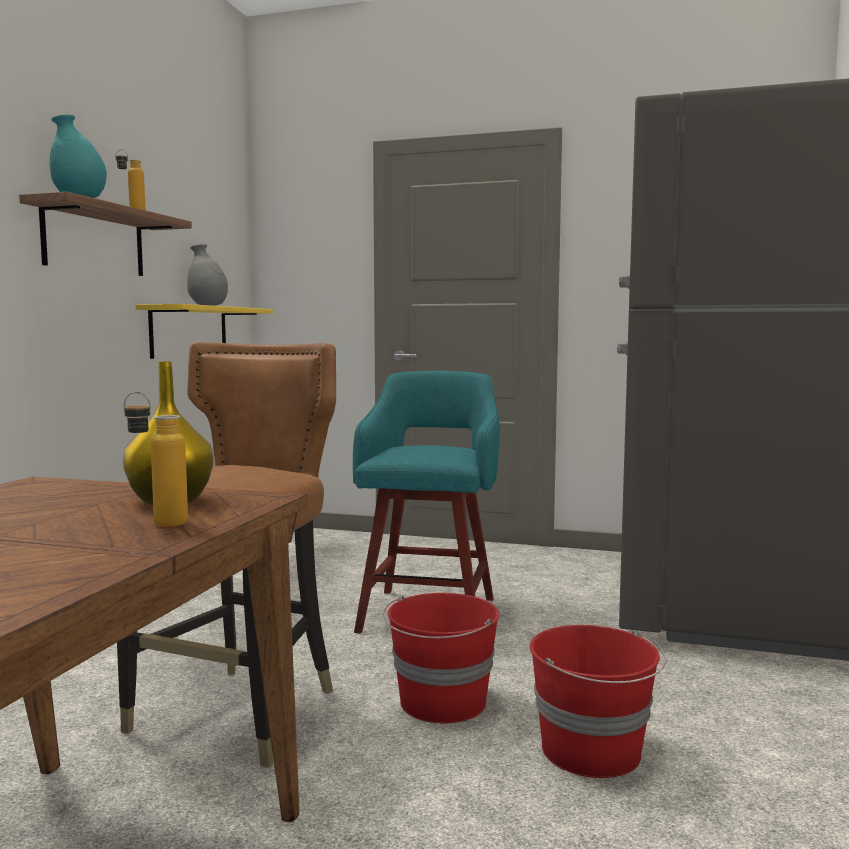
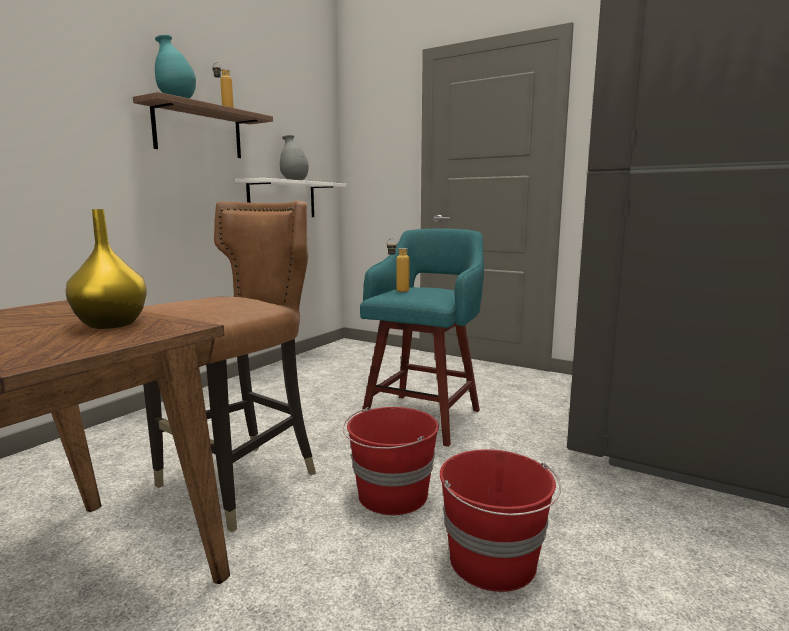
camera: 15 degrees right, 5 degrees up
(157, 523) = (58, 344): bottle -> bottle (397, 290)
(189, 332) = (282, 199): yellow shelf -> white shelf

